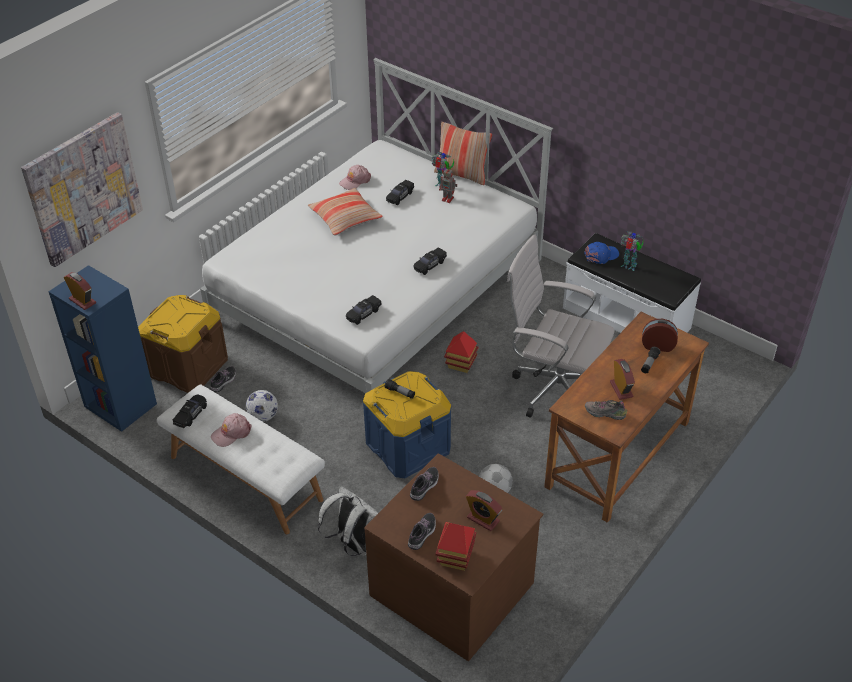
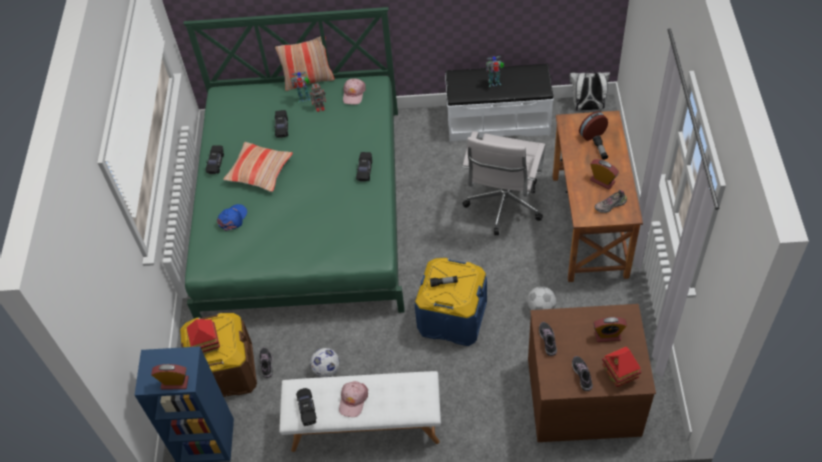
camera: 35 degrees left, 10 degrees up
(83, 188) = (107, 289): picture -> none
(354, 544) = (491, 414): white backpack -> white backpack (587, 107)
(355, 181) = (232, 135): pink cap -> pink cap (353, 94)
(363, 314) = (359, 241): black toy car -> black toy car (215, 163)
(377, 288) = (303, 211): white bed -> green bed
(460, 364) = (424, 231): toy house -> toy house (206, 345)
(553, 389) = (503, 207): white office chair -> white office chair turned 60 degrees counterclockwise
(601, 255) = (468, 86): blue cap -> blue cap (233, 218)

